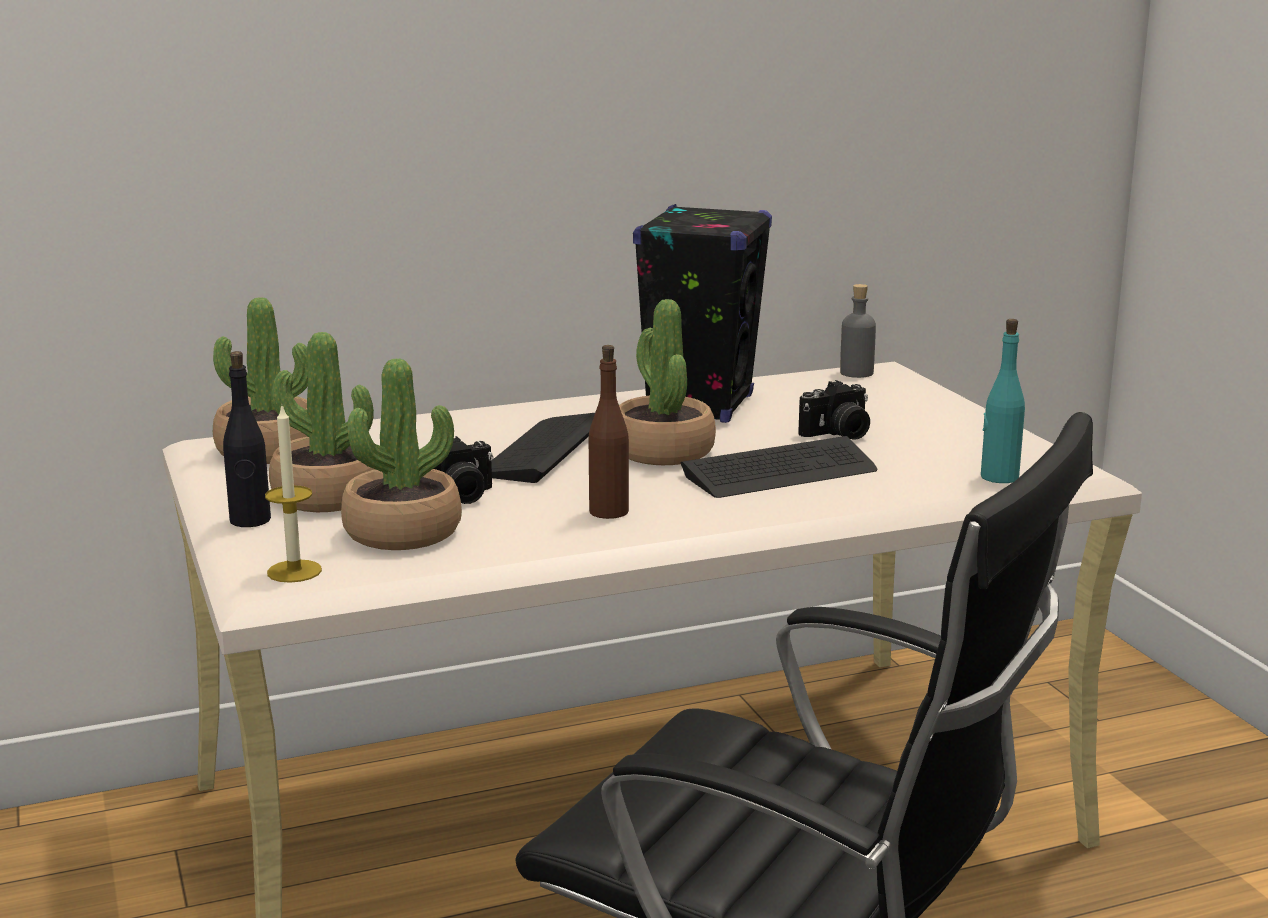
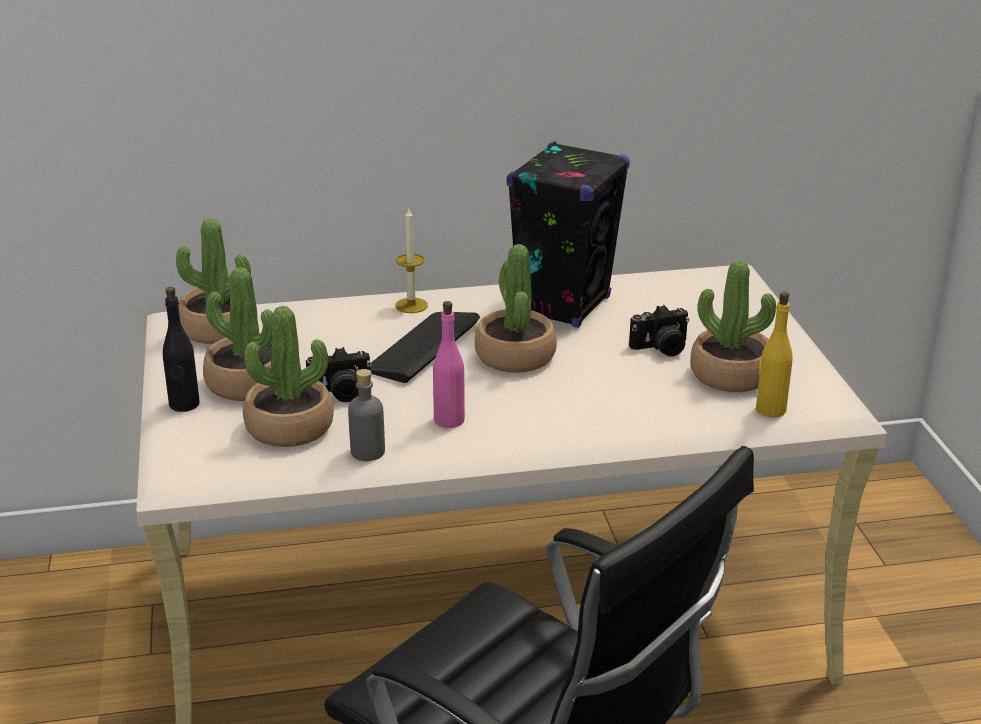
camera: 10 degrees right, 10 degrees up
(294, 571) = (200, 461): candle -> candle (411, 305)
(609, 511) = (449, 420): brown bottle -> pink bottle
(780, 472) = (597, 388): keyboard -> none
(856, 373) = (706, 276): grey bottle -> grey bottle (367, 452)
(935, 451) = (731, 375): none -> potted plant
(998, 477) = (770, 409): turquoise bottle -> yellow bottle

